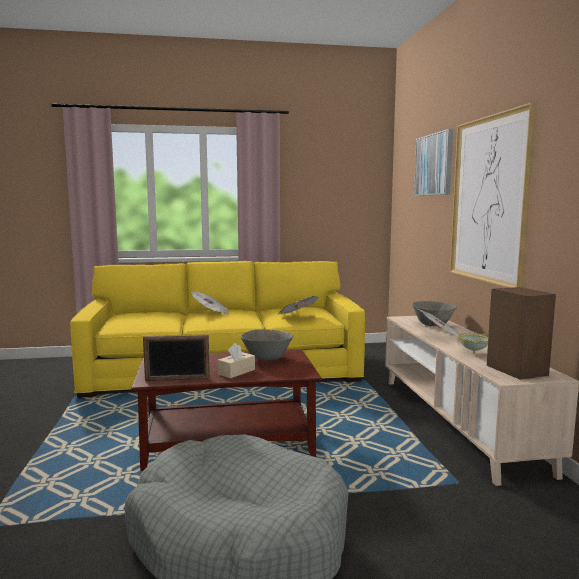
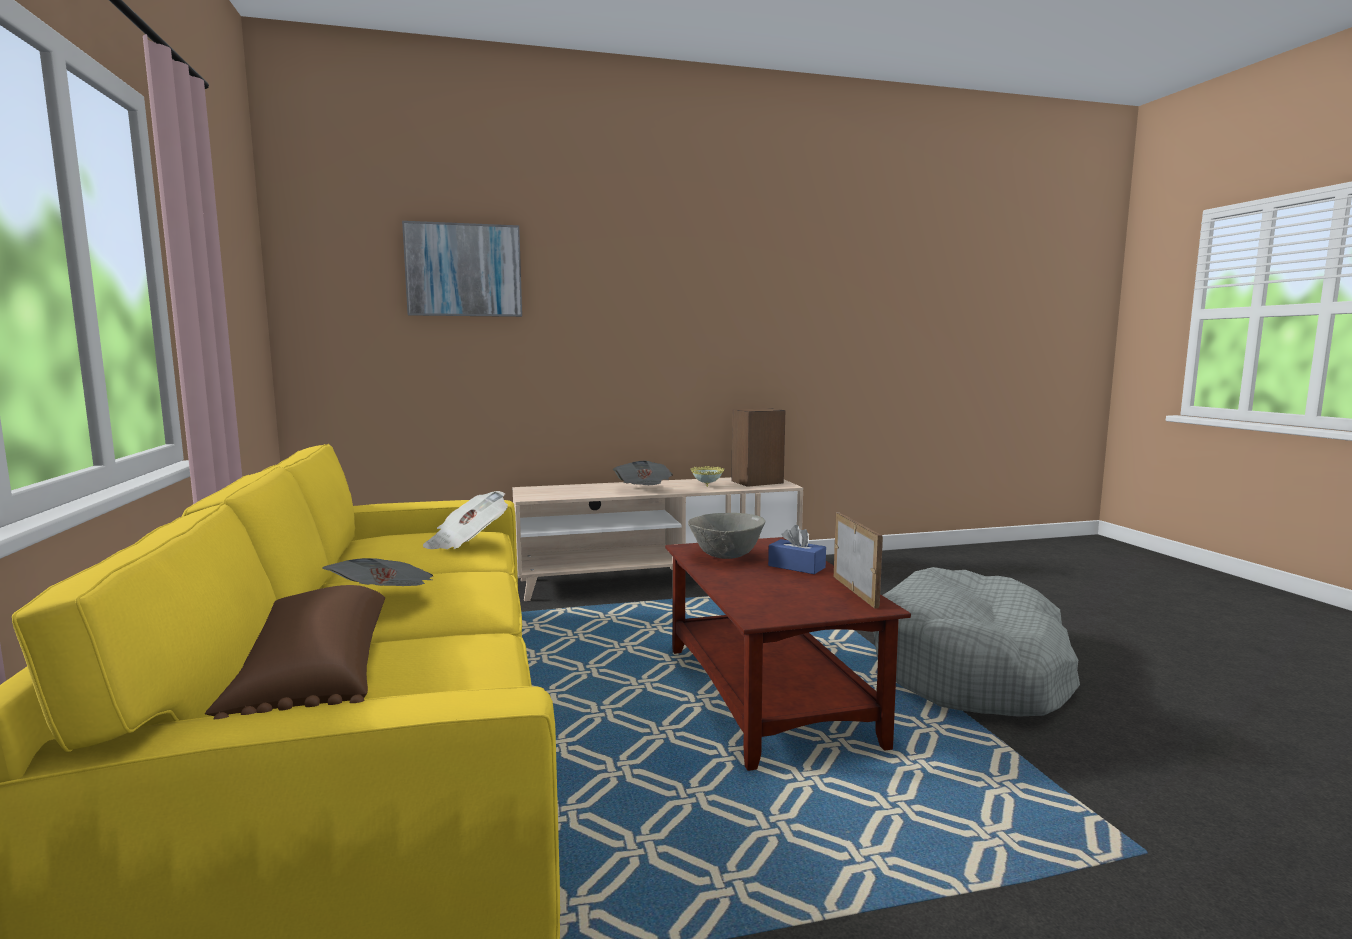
camera: 95 degrees left, 0 degrees up
(143, 313) = (312, 681): none -> brown pillow
(236, 372) = (796, 567): beige tissue box -> blue tissue box
(433, 325) = (577, 490): grey bowl -> none
(488, 200) = (619, 326): picture -> none

